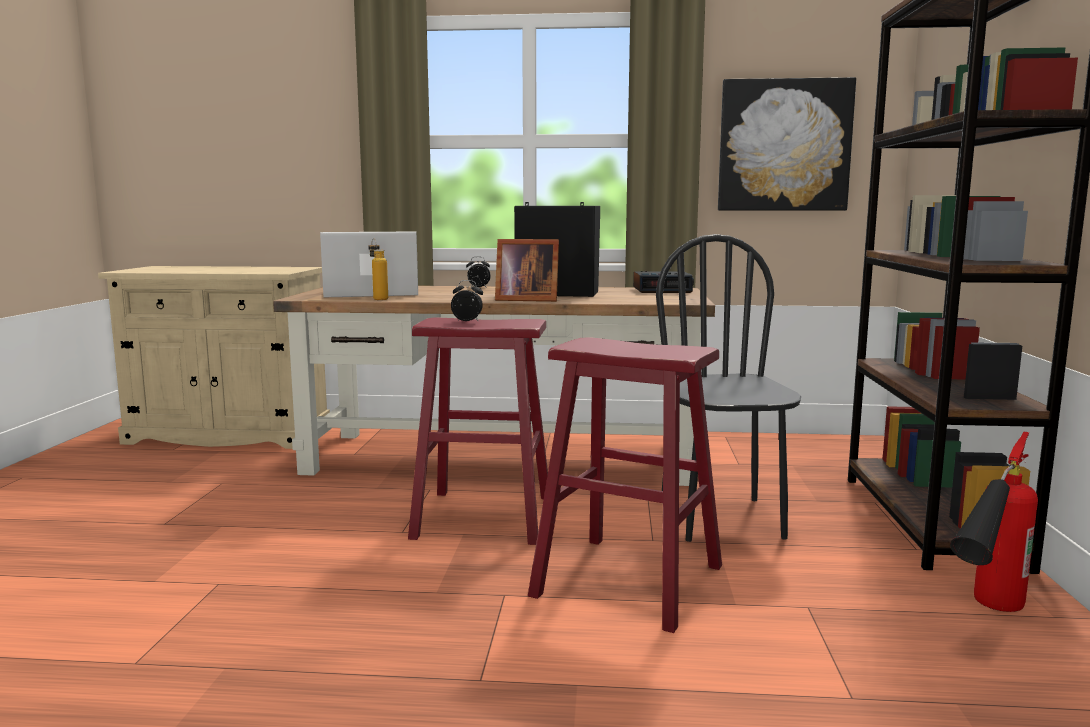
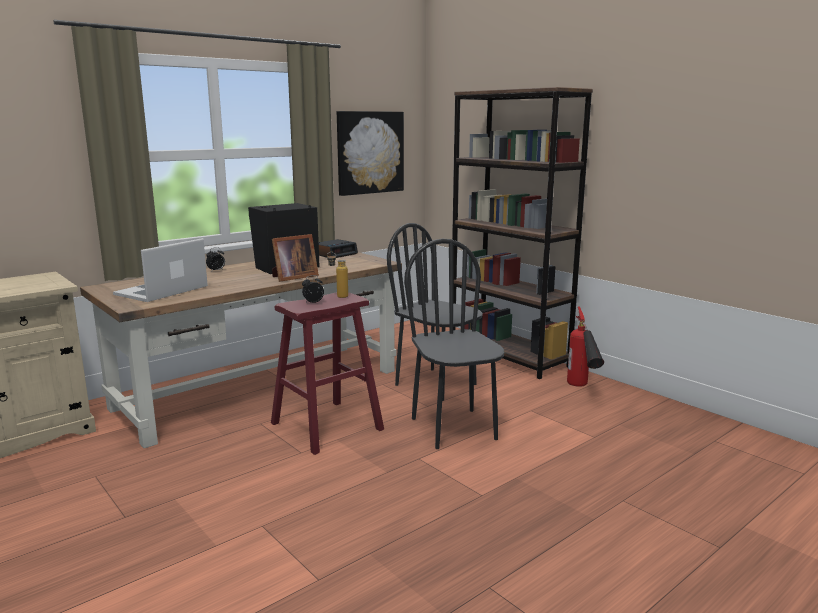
camera: 45 degrees left, 5 degrees up
(378, 299) = (194, 295): bottle -> bottle (338, 296)
(629, 580) = (454, 428): red stool -> black chair

